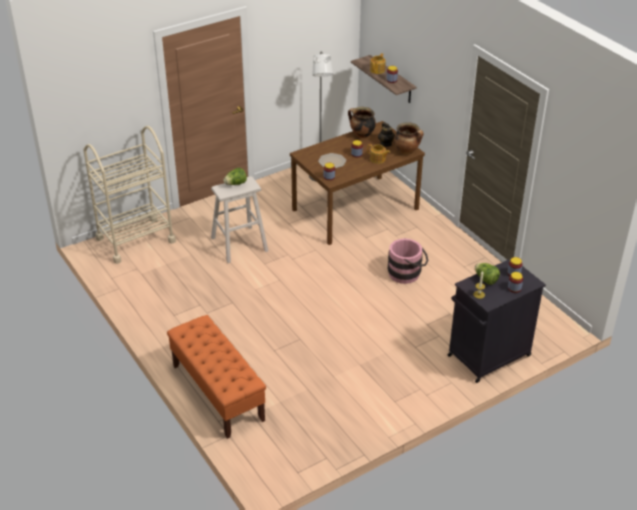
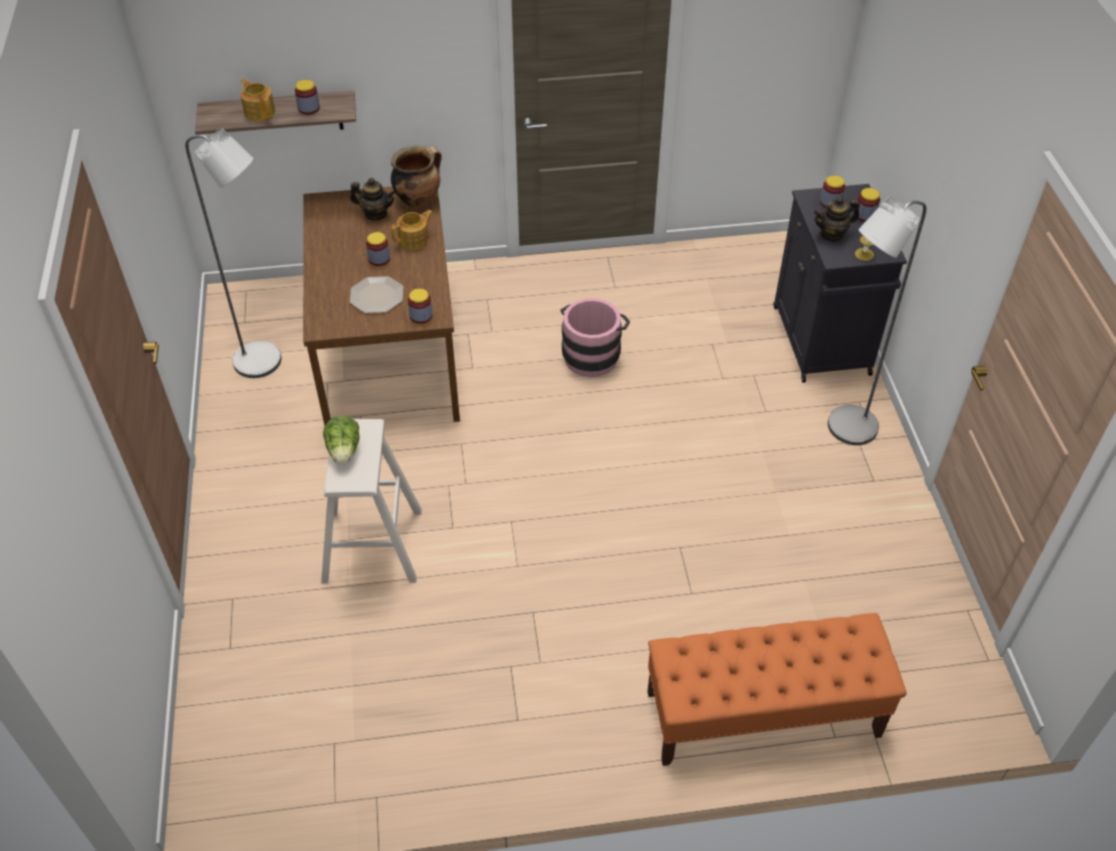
camera: 65 degrees left, 10 degrees up
(135, 239) = (235, 717): beige cart -> none
(361, 135) = (325, 232): cooking pot -> none
(424, 381) = (844, 430): none -> grey floor lamp
(485, 279) = (832, 234): lettuce -> teapot

